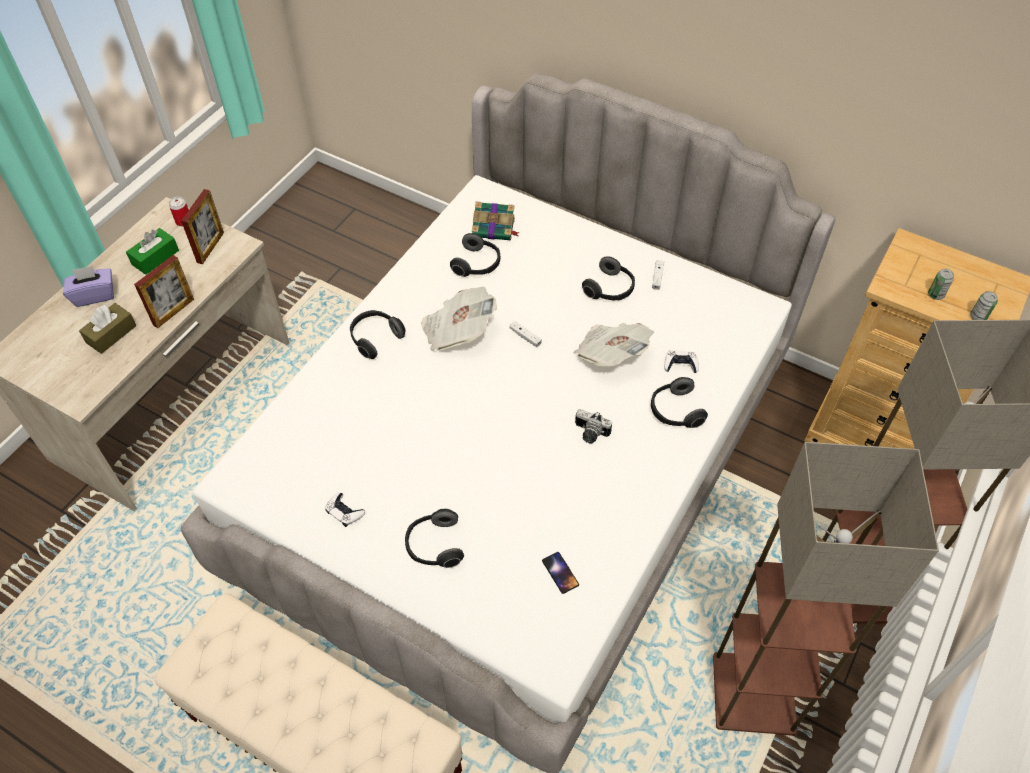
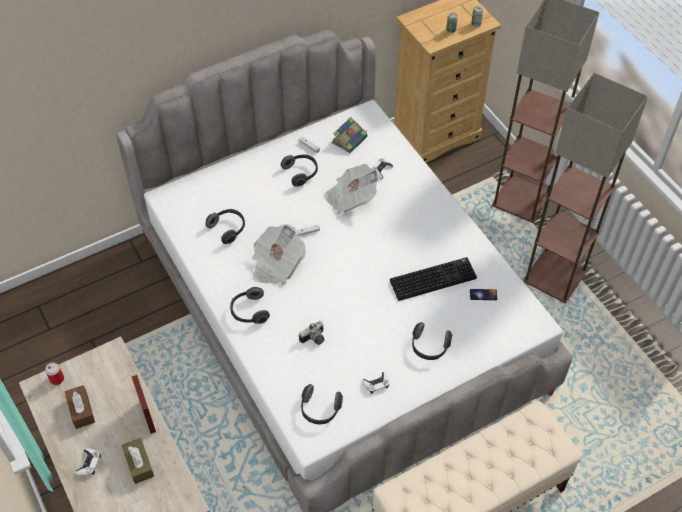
camera: 60 degrees left, 0 degrees up
(94, 295) = (89, 464): purple tissue box -> white game controller
(155, 257) = (81, 410): green tissue box -> brown tissue box
(210, 247) = (100, 371): picture frame -> none
(494, 228) = (203, 205): book -> book (350, 139)
(547, 501) = (433, 278): none -> keyboard
(590, 434) = (400, 236): camera -> camera (314, 339)
(674, 411) = (412, 190): headphones -> headphones (320, 410)

